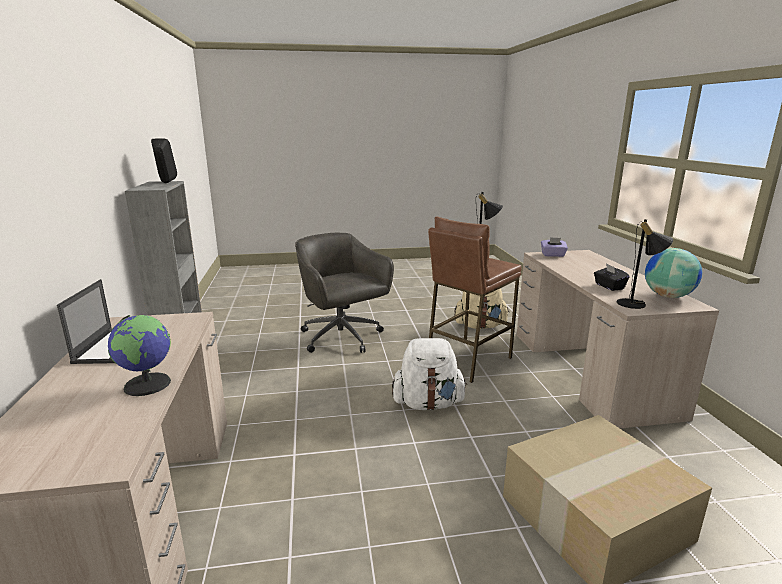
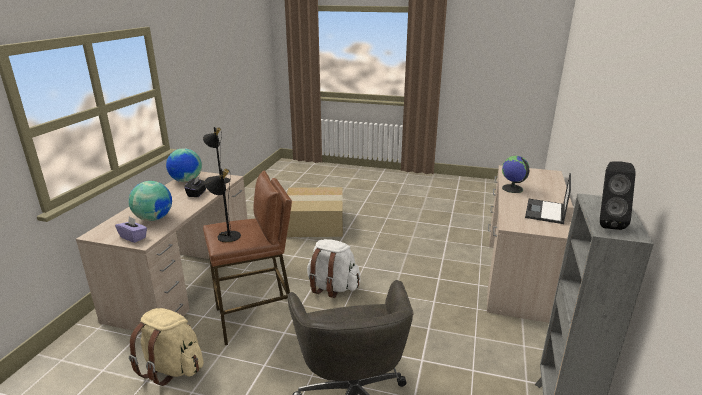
camera: 155 degrees left, 5 degrees up
(577, 265) = (154, 218): none -> globe

